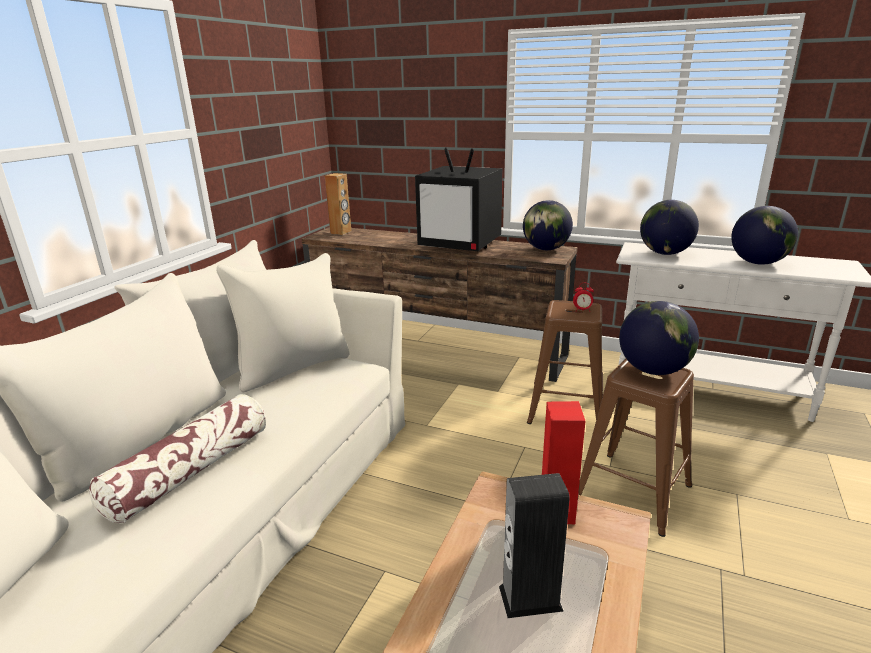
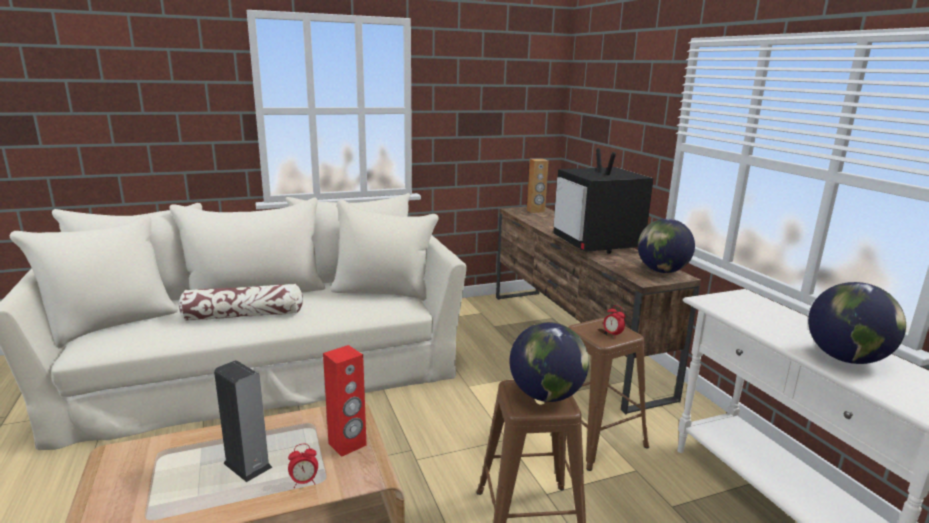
camera: 45 degrees right, 5 degrees down
(599, 566) = (304, 482): none -> alarm clock
(664, 253) = (754, 311): globe -> none

